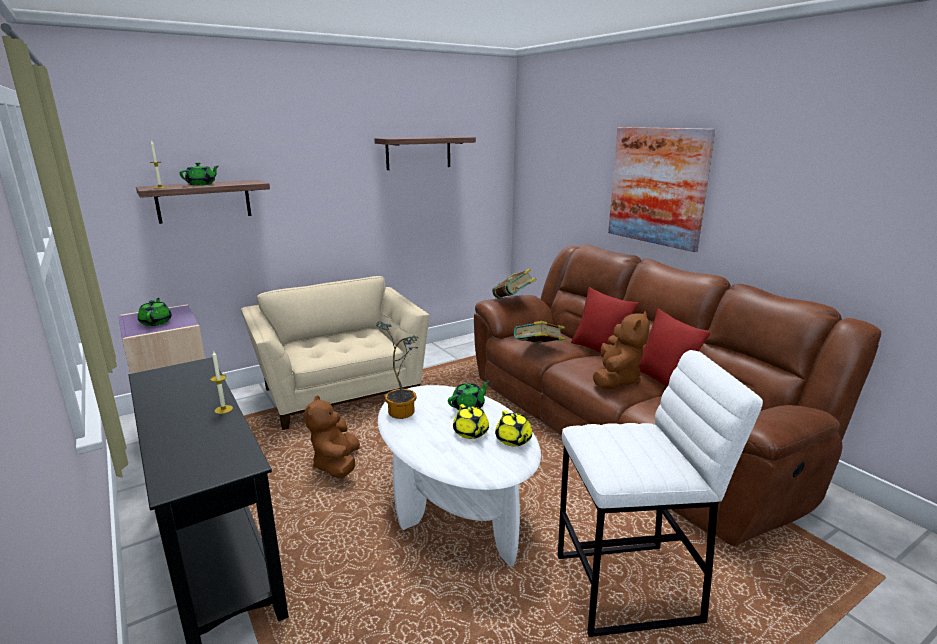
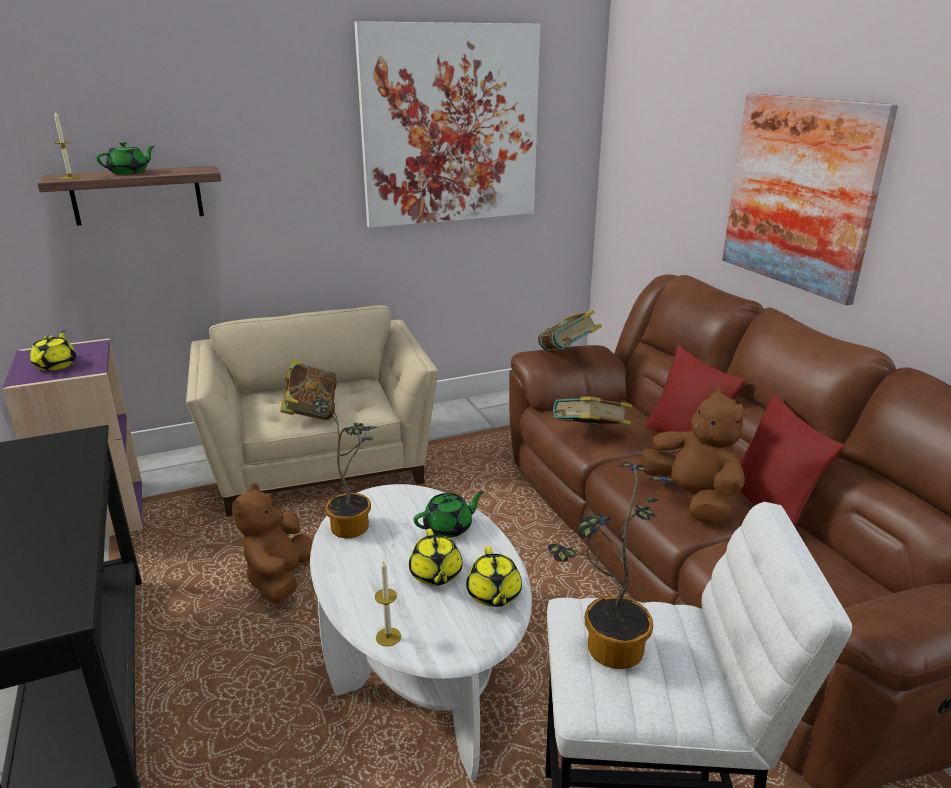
camera: 10 degrees right, 5 degrees up
(156, 322) = (56, 365): green teapot -> yellow teapot
(223, 409) = (79, 515): candle -> candle (388, 637)
(340, 350) = (311, 412): none -> book
(418, 153) = (450, 126): shelf -> picture
(611, 446) = (606, 649): none -> potted plant
(616, 380) = (692, 499): brown plush toy -> brown plush toy turned 60 degrees counterclockwise

